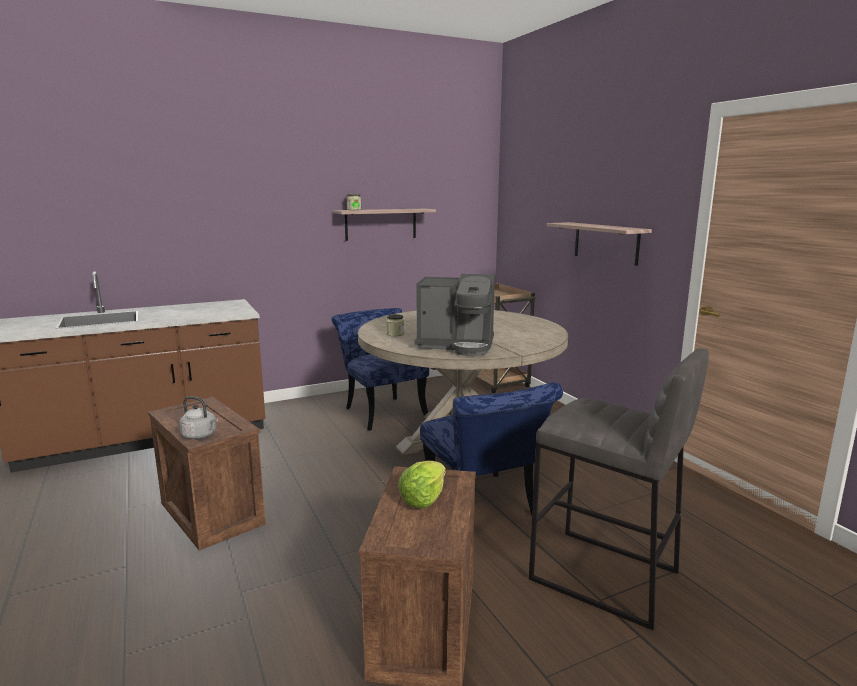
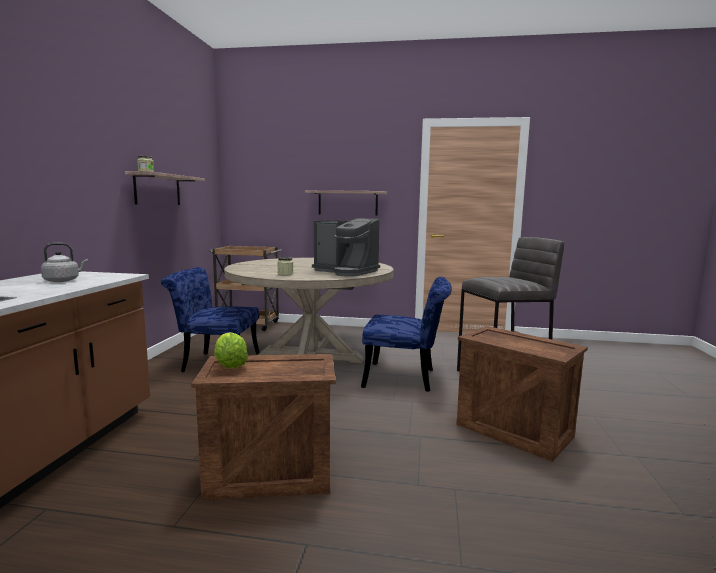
camera: 55 degrees left, 5 degrees down
(200, 435) = (310, 372): grey kettle -> grey kettle (63, 280)
(423, 499) = (512, 340): lettuce -> lettuce (230, 364)
(457, 345) = (346, 272): coffee machine -> coffee machine turned 75 degrees clockwise

